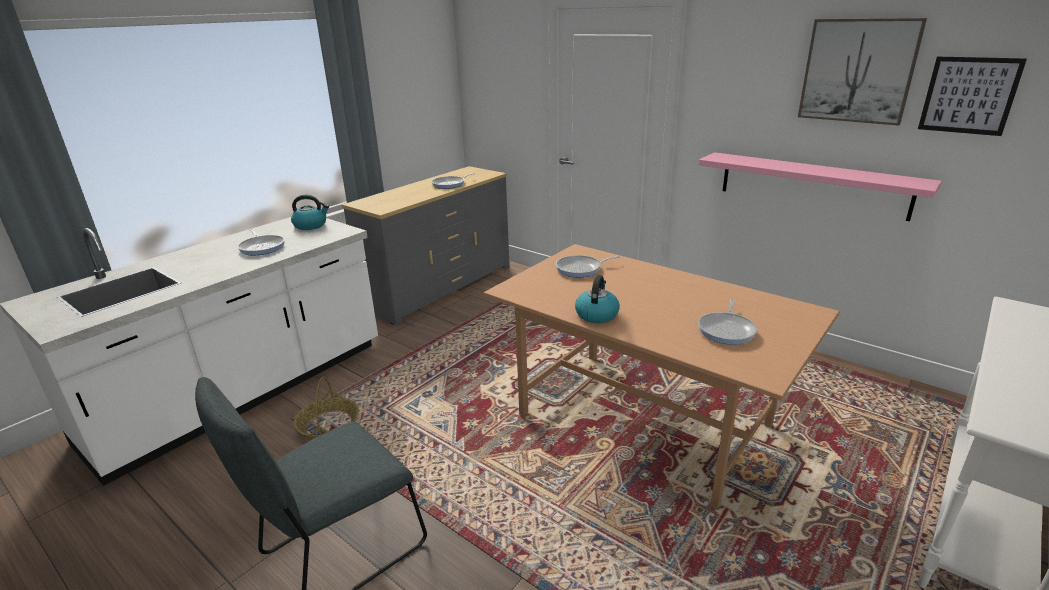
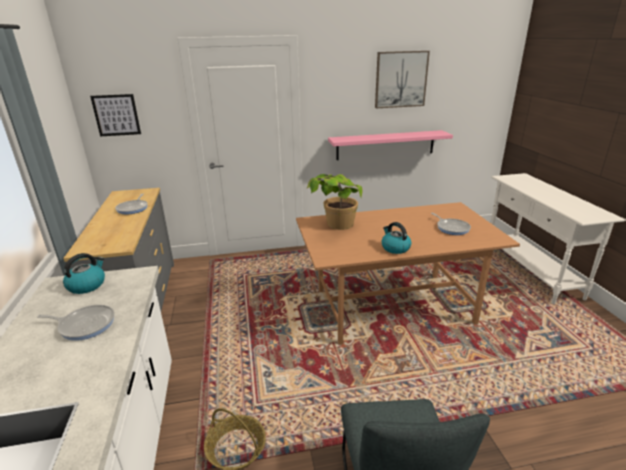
camera: 50 degrees left, 0 degrees up
(581, 269) = (333, 229): frying pan -> potted plant
(969, 95) = (448, 87): picture -> picture (116, 115)

